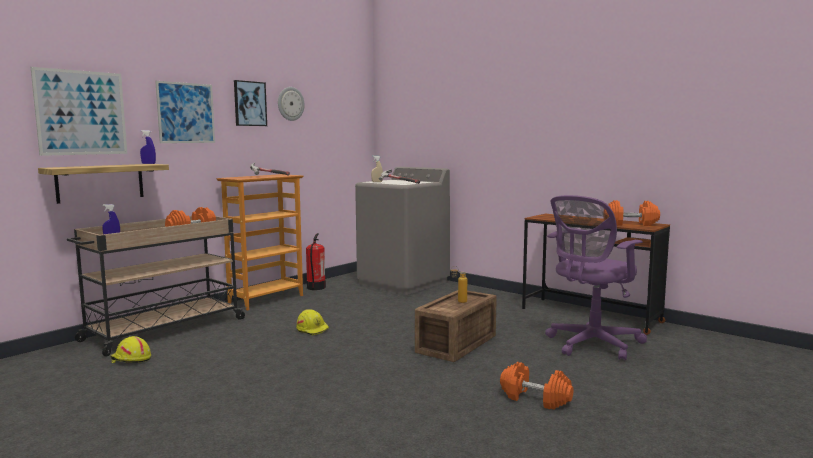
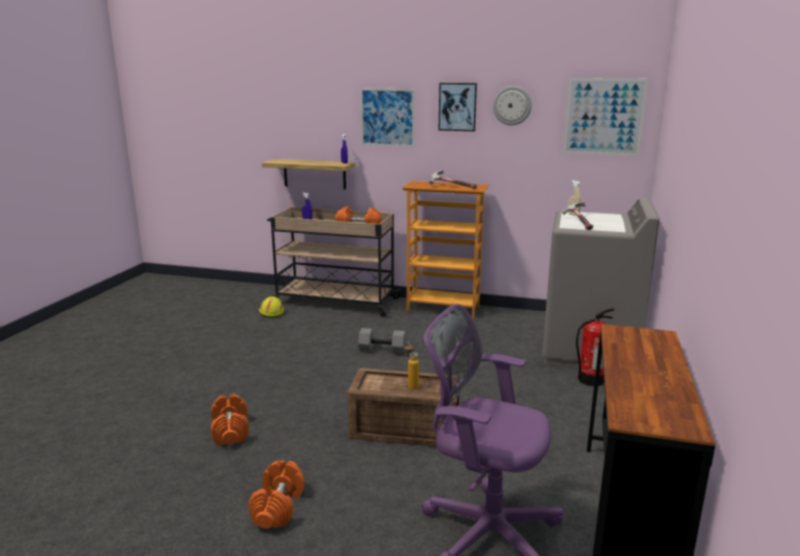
camera: 65 degrees right, 10 degrees up
(81, 113) = (303, 118): picture -> picture (604, 117)
(312, 329) = (383, 350): yellow hard hat -> grey dumbbell
(316, 287) = (506, 316): fire extinguisher -> fire extinguisher (590, 380)
(630, 224) = (653, 403): orange dumbbell -> orange dumbbell (231, 431)

